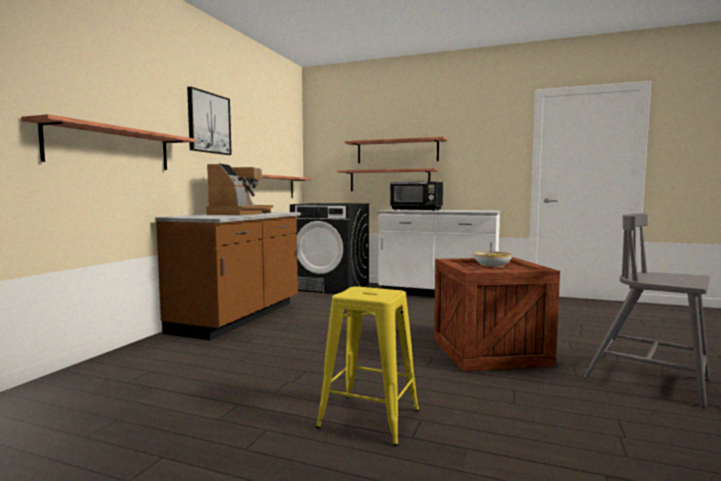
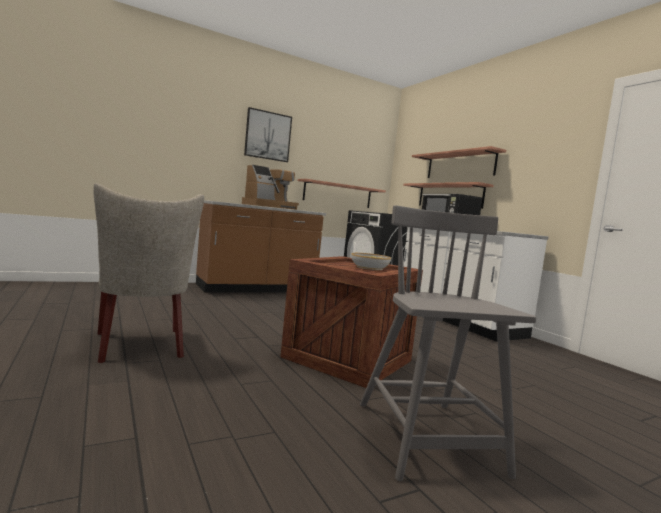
camera: 40 degrees right, 0 degrees up
(111, 148) = (171, 148): shelf -> none
(369, 418) = (141, 347): yellow stool -> beige chair

